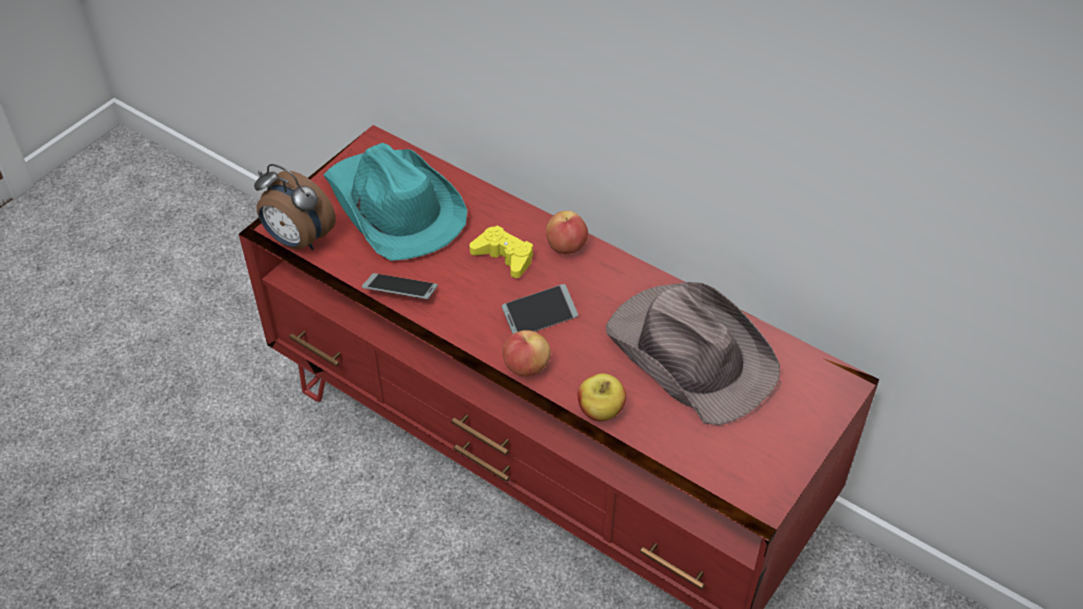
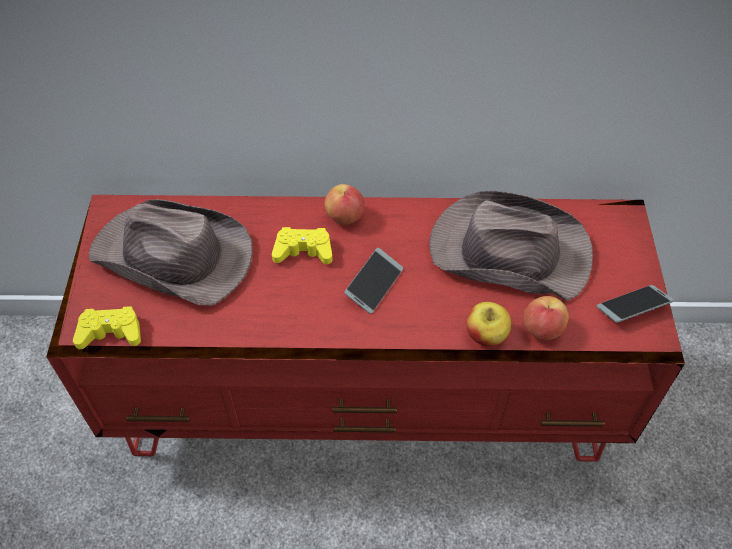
camera: 35 degrees left, 5 degrees up
(298, 240) = (110, 332): alarm clock -> yellow game controller
(394, 207) = (174, 257): turquoise hat -> brown hat
(400, 291) = (243, 327): phone -> phone (632, 307)
(526, 367) = (400, 333): apple -> apple (542, 329)

